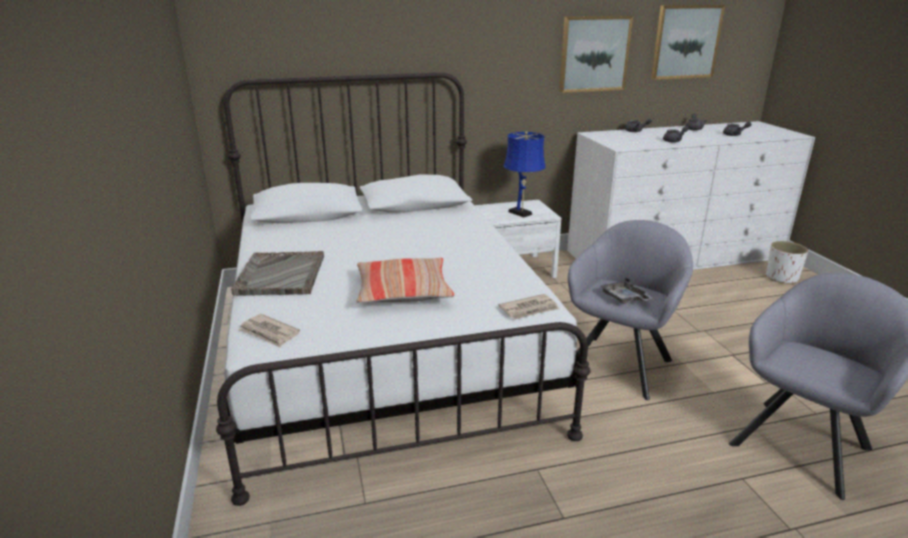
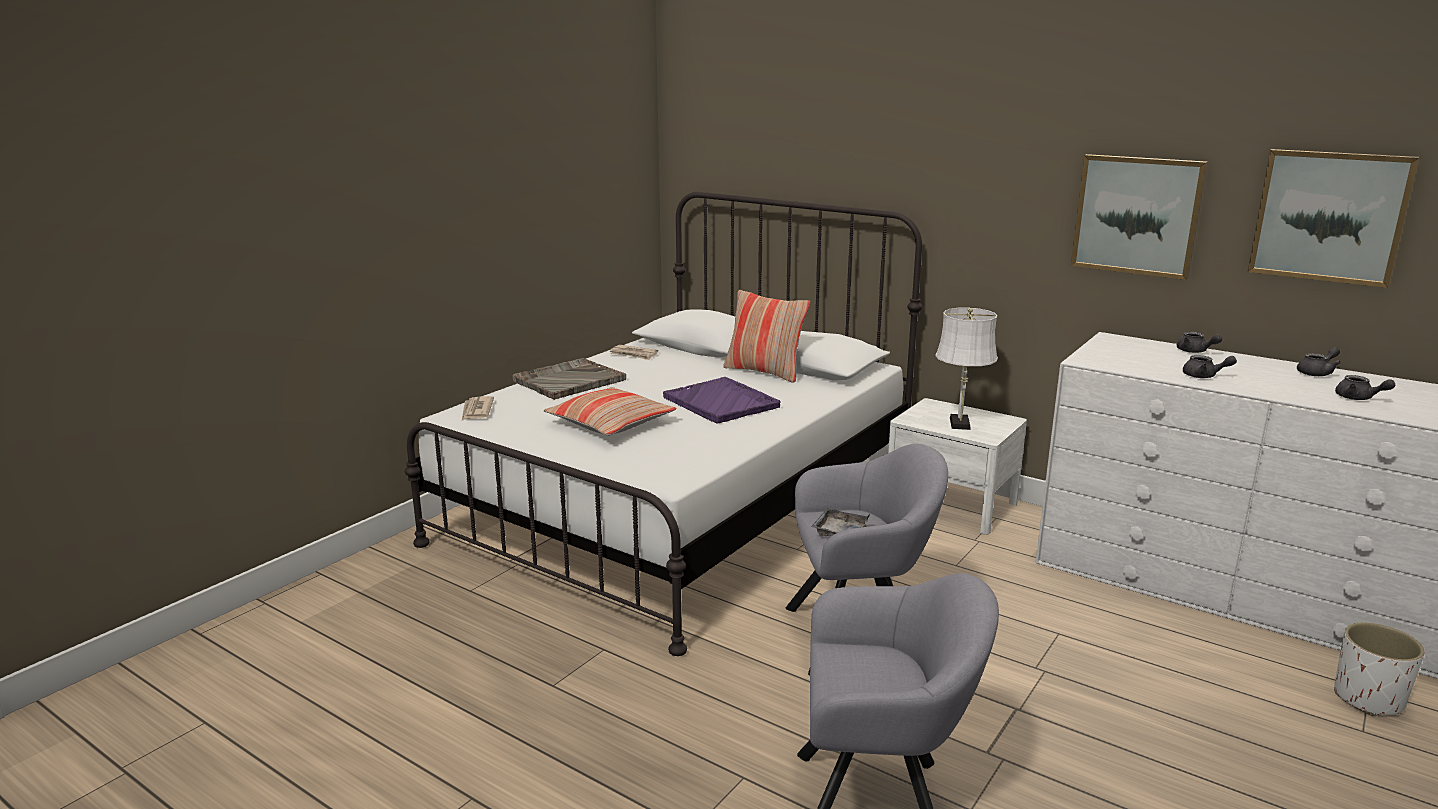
camera: 50 degrees right, 5 degrees down
(399, 216) = (764, 372): none -> pillow
(430, 246) = (721, 403): none -> purple tray
(521, 214) = (960, 425): blue table lamp -> white table lamp
(529, 309) = (656, 475): newspaper -> newspaper (634, 354)

